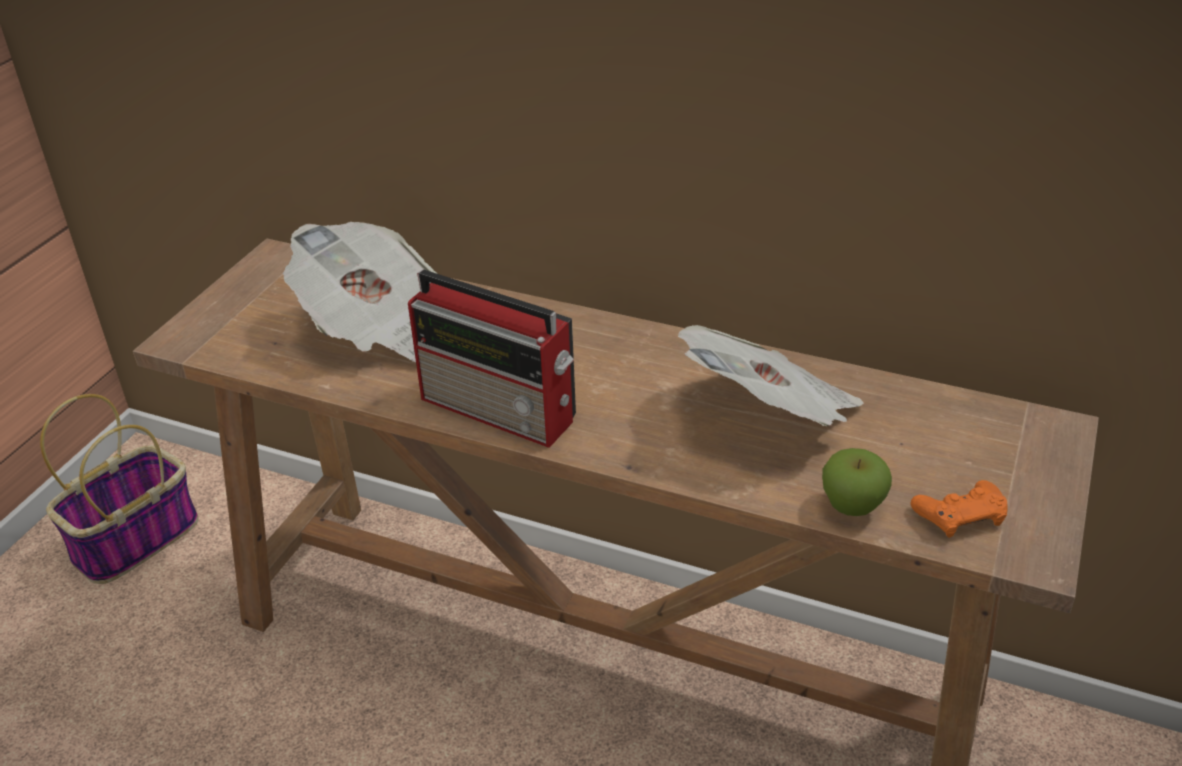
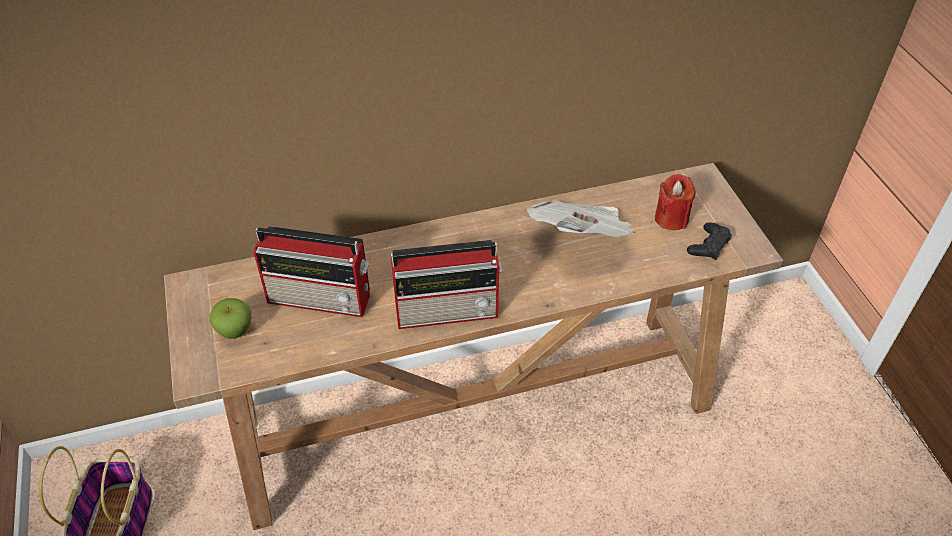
camera: 40 degrees left, 10 degrees up
(382, 329) = (322, 298): newspaper -> radio
(852, 506) = (663, 267): apple -> apple (235, 331)
(938, 454) = (671, 218): none -> red candle
(960, 515) = (708, 246): orange game controller -> black game controller

